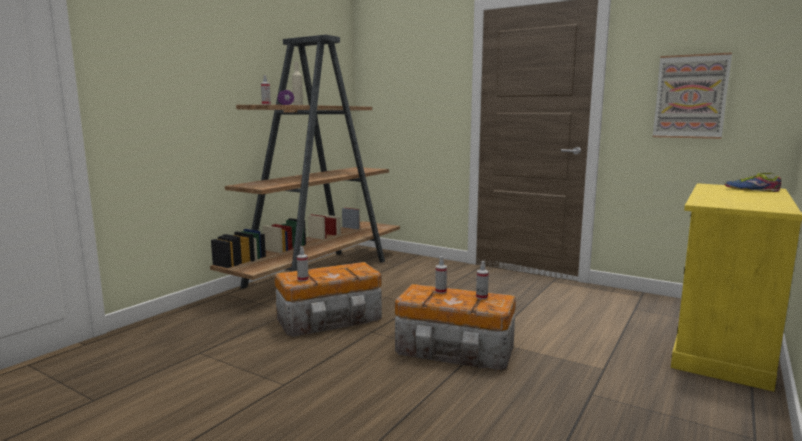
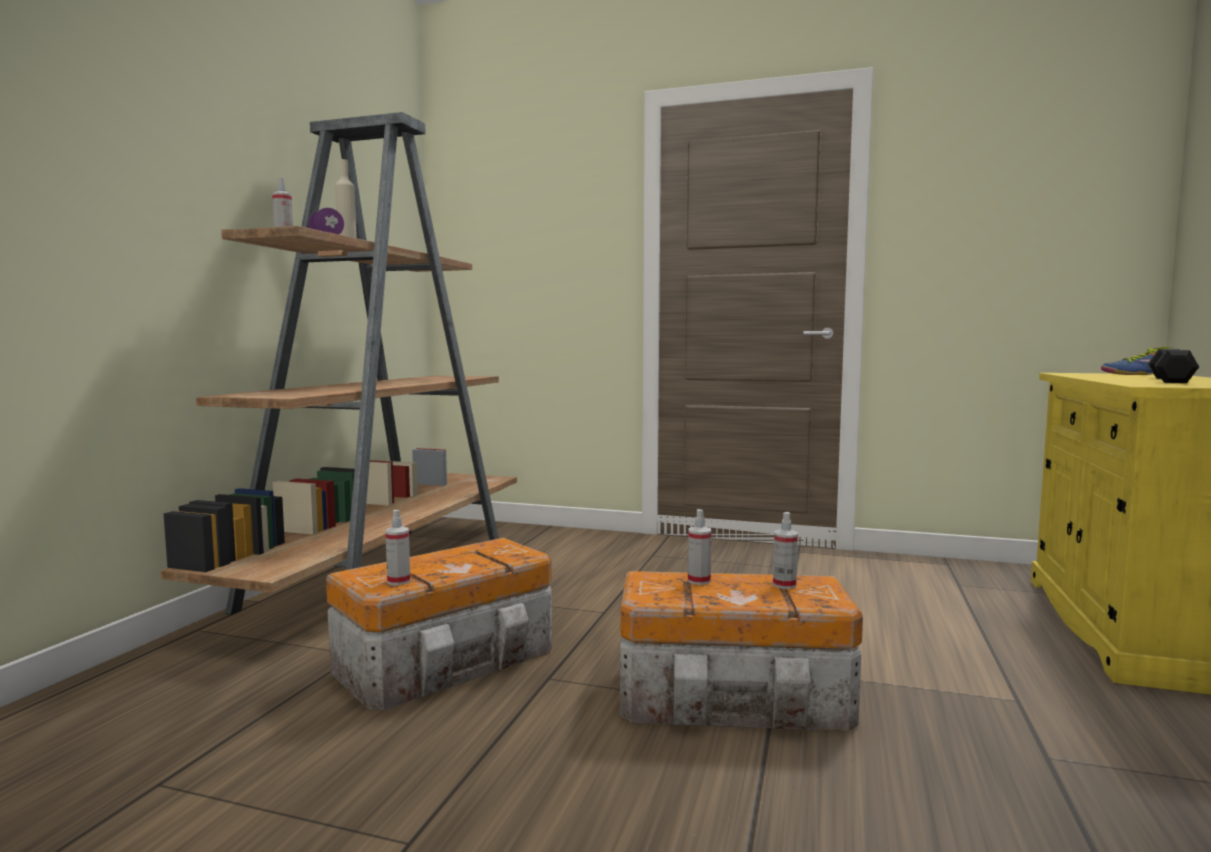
camera: 15 degrees left, 5 degrees down
(690, 96) = (1004, 242): picture -> none
(740, 198) = (1170, 380): none -> black dumbbell

